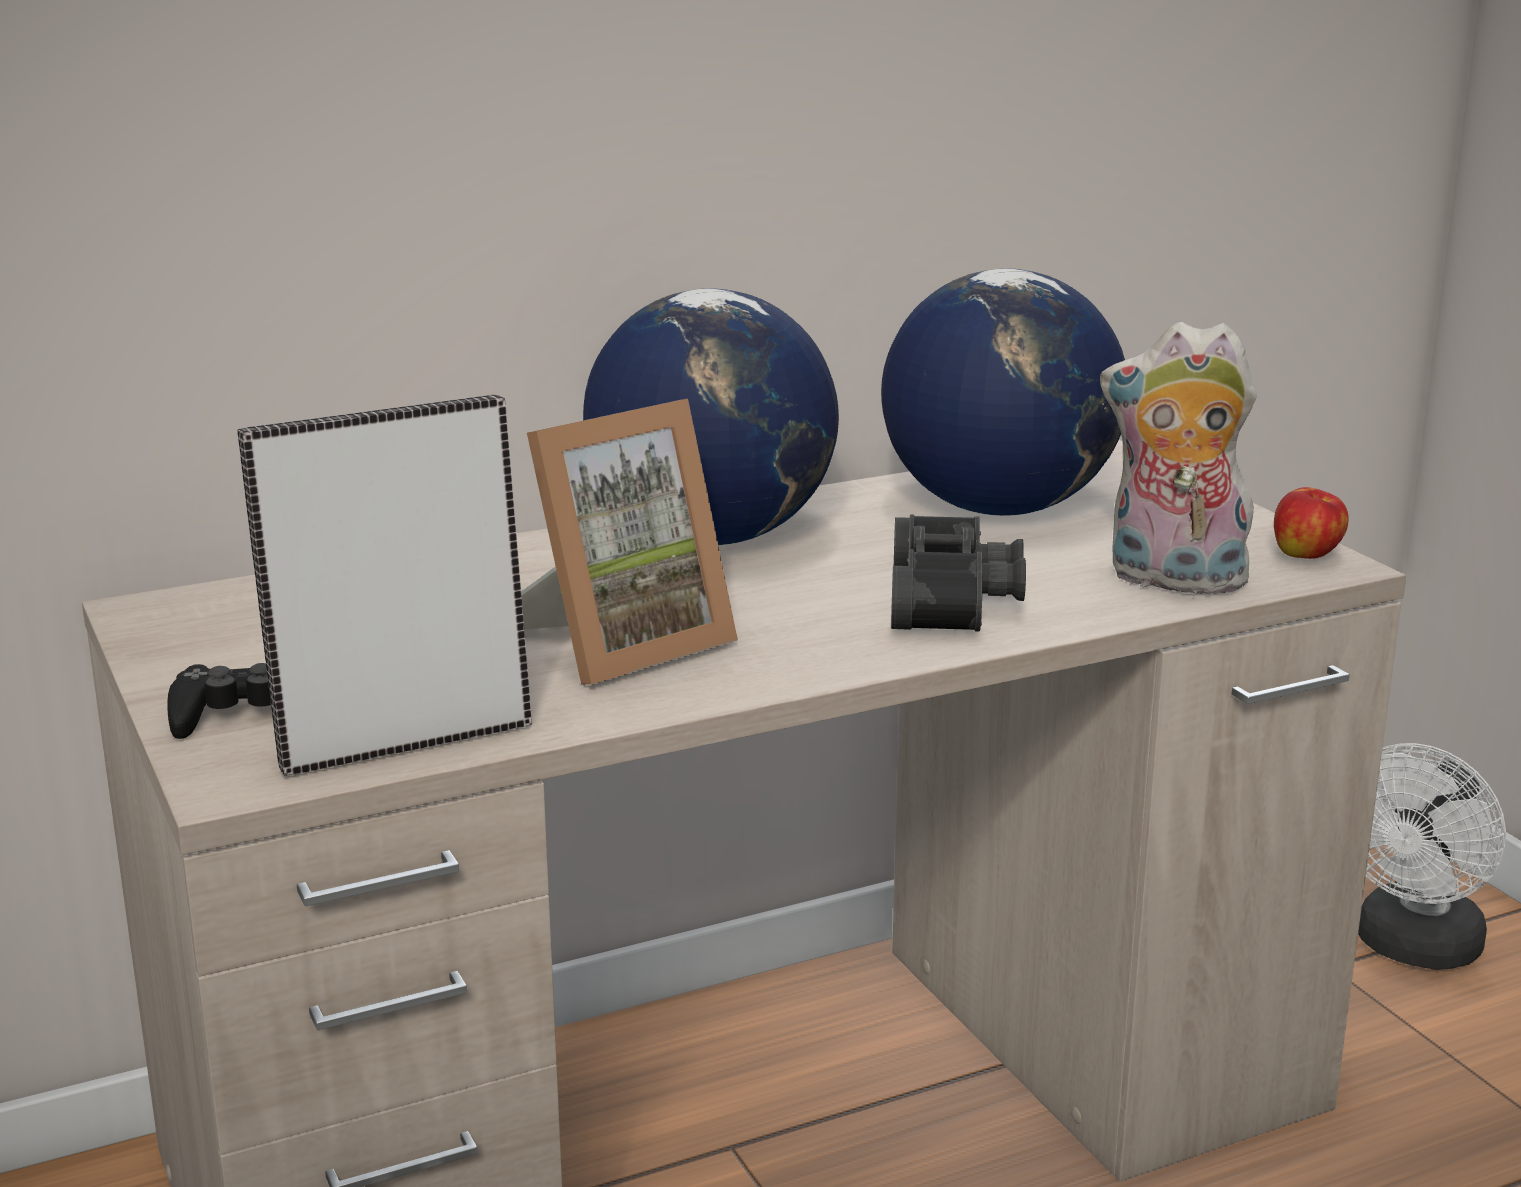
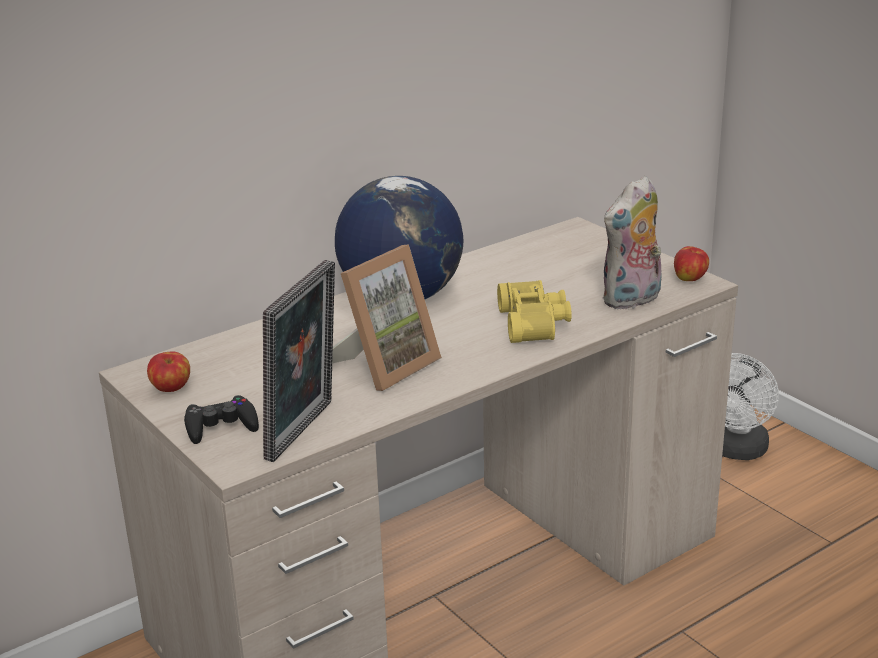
camera: 10 degrees left, 5 degrees up
(193, 642) = (171, 389): none -> apple
(403, 740) = (306, 431): picture frame -> picture frame turned 150 degrees clockwise
(956, 601) = (535, 323): black binoculars -> yellow binoculars
(998, 508) = (535, 266): globe -> none
(1172, 581) = (632, 300): plush toy -> plush toy turned 45 degrees counterclockwise

